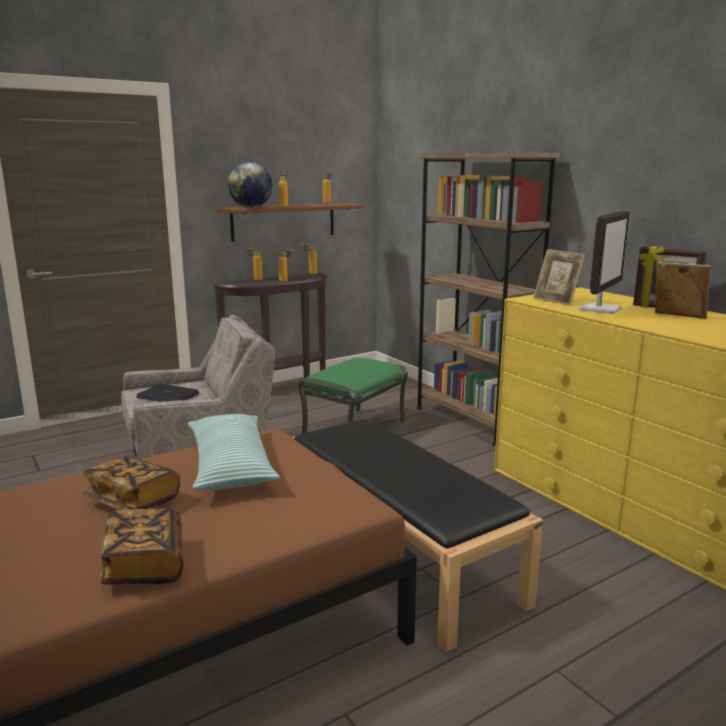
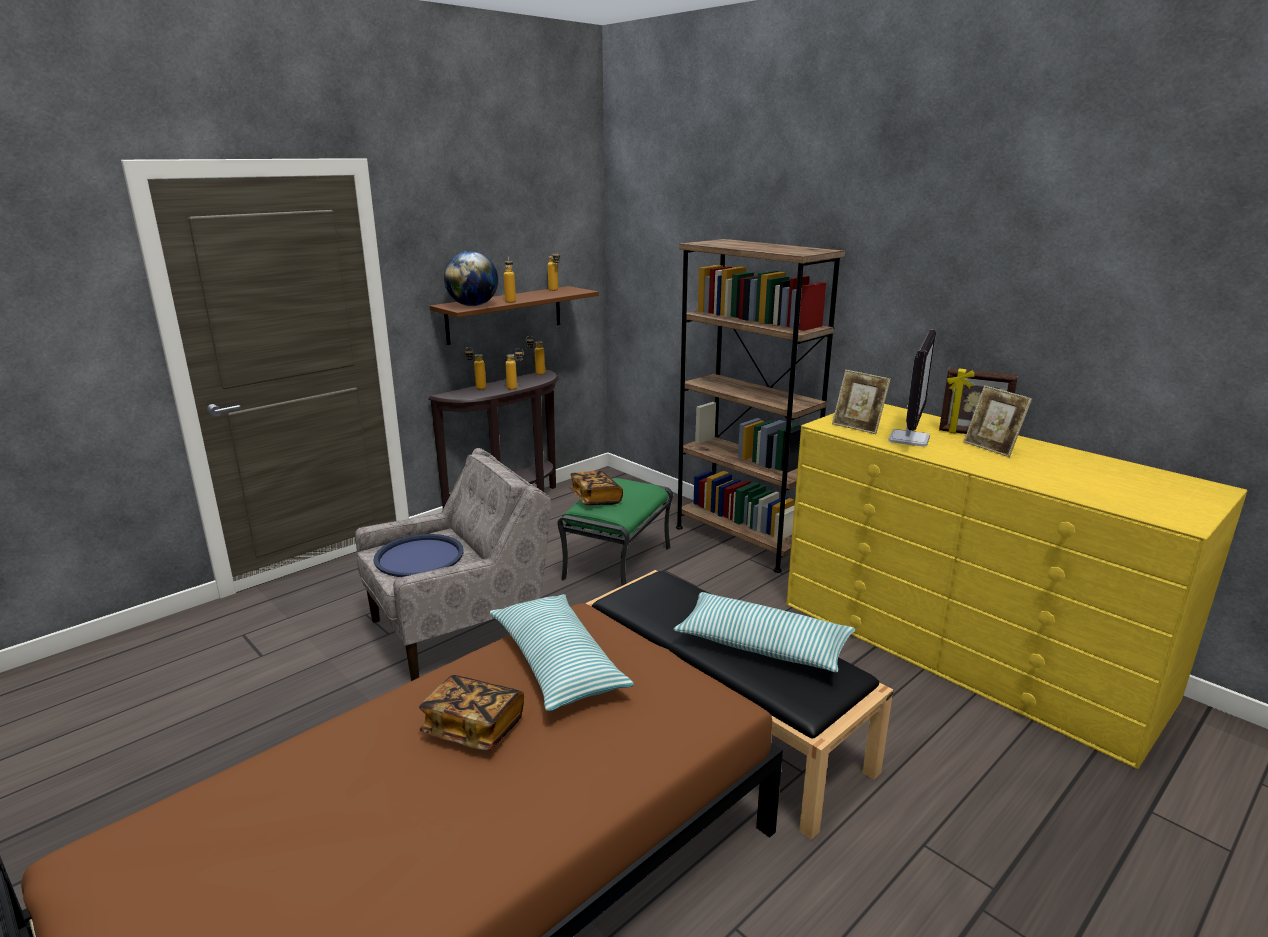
camera: 10 degrees left, 5 degrees up
(144, 565) = (533, 817): book -> book (595, 499)
(167, 396) = (419, 557): laptop -> blue tray
(428, 474) = (762, 645): none -> pillow
(677, 317) = (991, 448): picture frame -> picture frame turned 150 degrees counterclockwise

